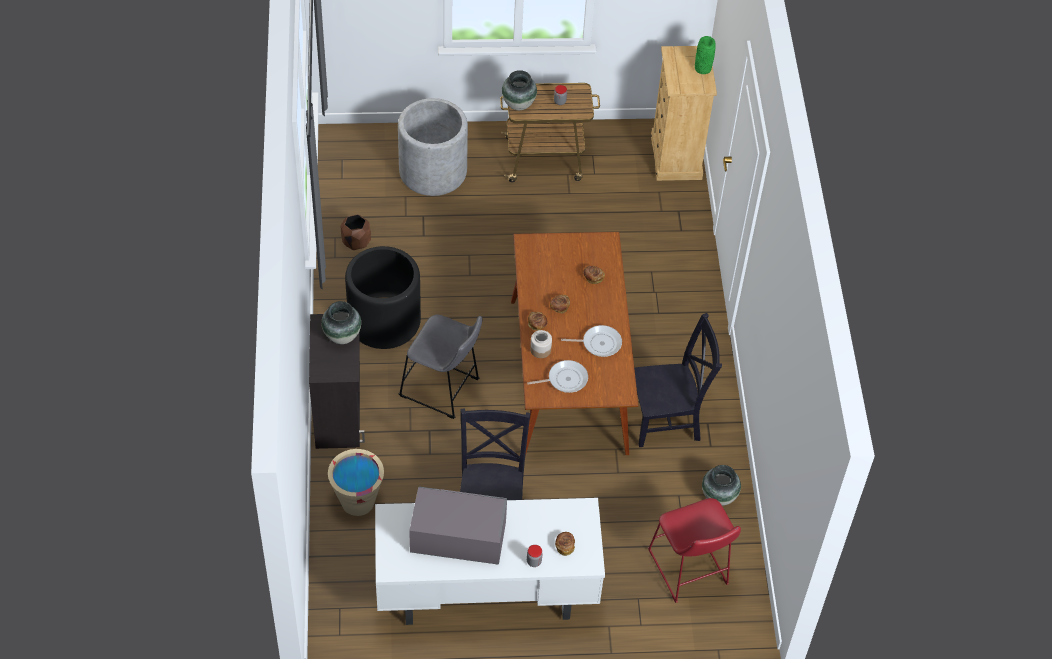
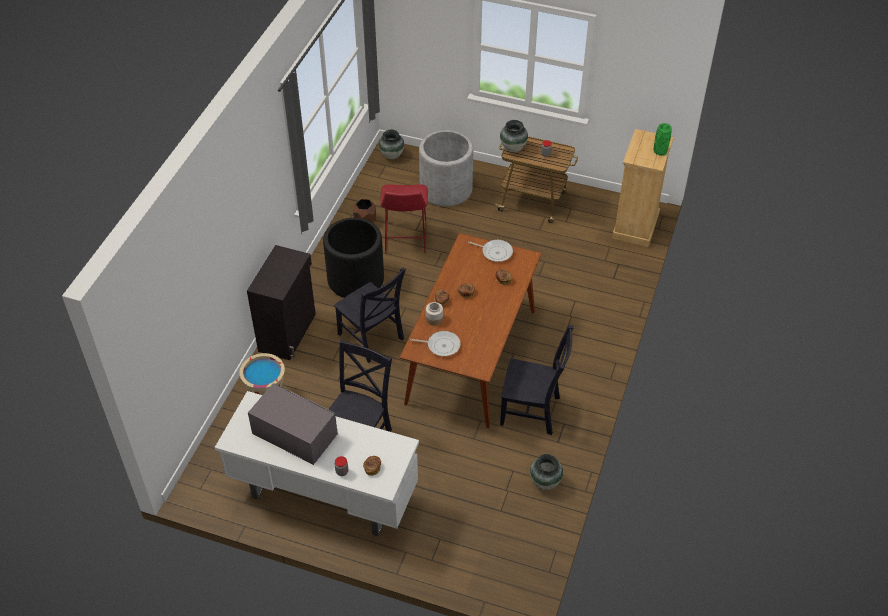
camera: 25 degrees right, 5 degrees down
(342, 336) = (289, 266): vase -> vase (391, 155)
(443, 389) = (372, 338): grey stool -> black chair
(599, 343) = (482, 327): frying pan -> frying pan (495, 252)
(689, 571) = (492, 531): red stool -> red stool (405, 239)

